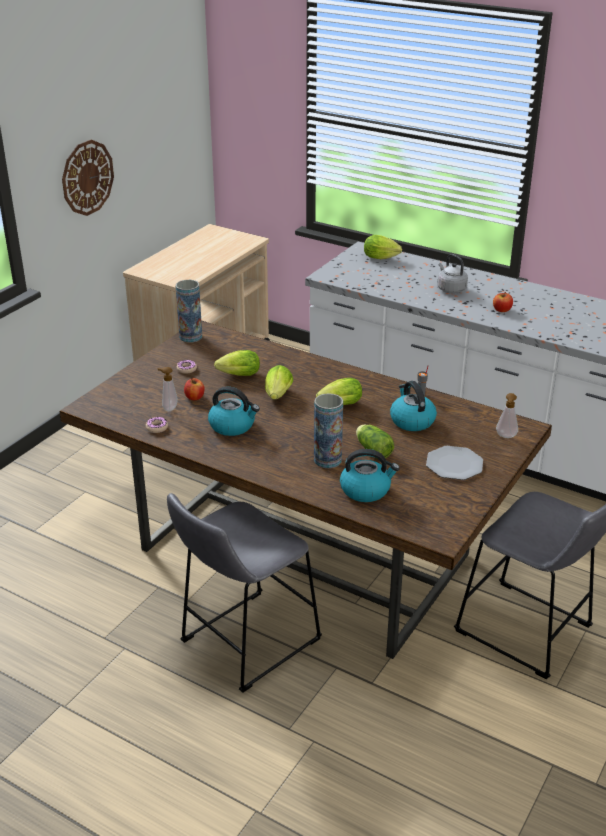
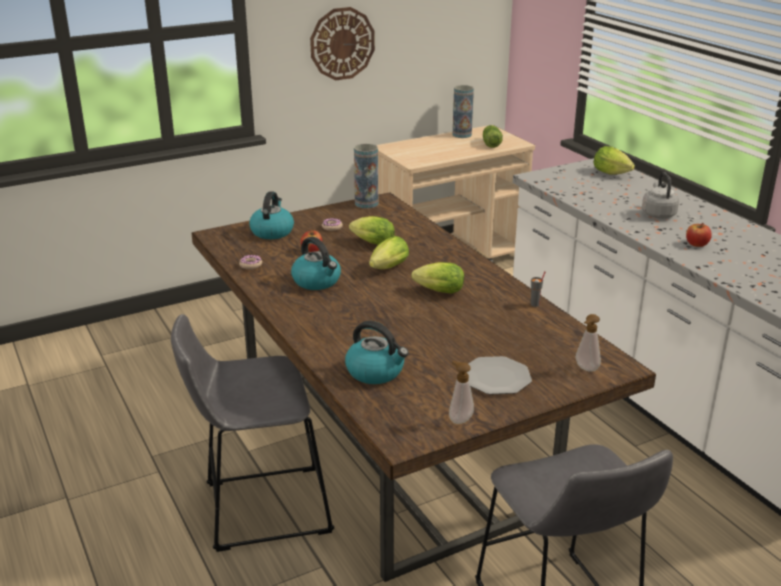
camera: 30 degrees right, 5 degrees down
(168, 408) = (279, 253): soap dispenser -> soap dispenser (459, 419)
(327, 460) = (370, 334): vase -> vase (462, 135)
(372, 449) = (425, 338): lettuce -> lettuce (491, 143)
(411, 421) = (496, 325): kettle -> kettle (272, 231)

